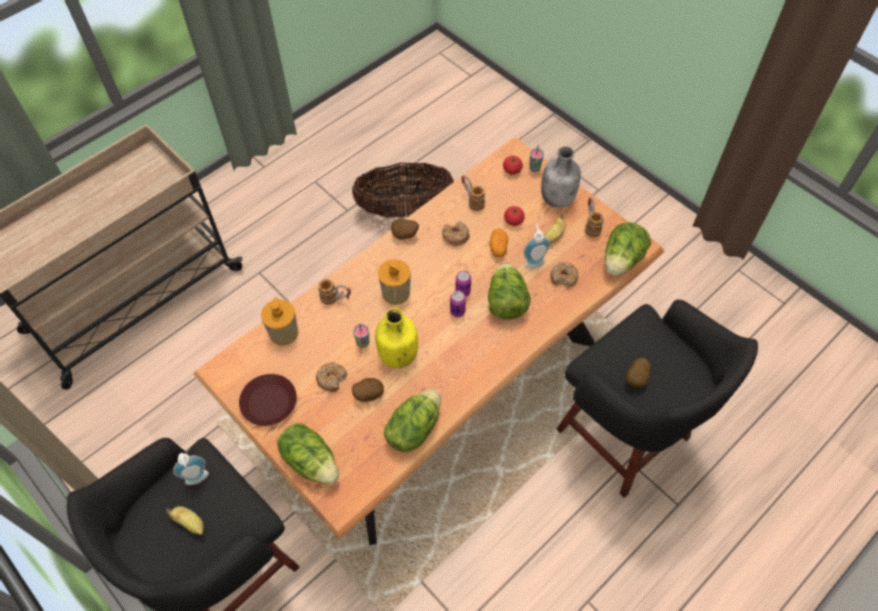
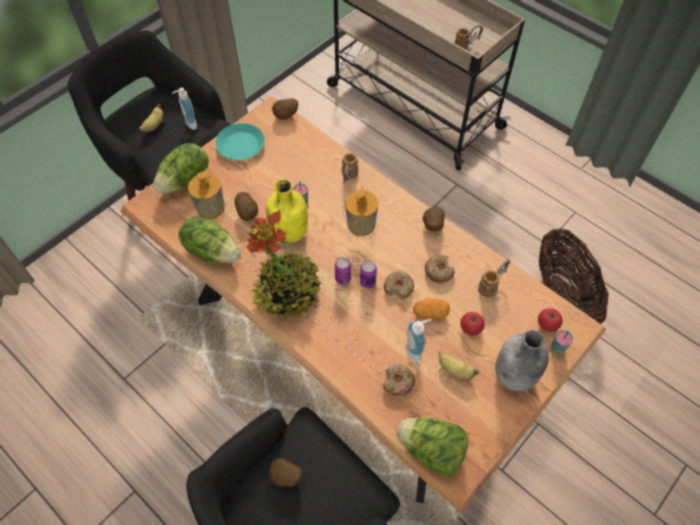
camera: 85 degrees right, 0 degrees up
(234, 355) = (286, 116): none -> potato
(269, 402) = (241, 145): brown plate -> turquoise plate
(284, 332) = (310, 146): soap dispenser -> soap dispenser (210, 207)
(331, 379) = (263, 185): donut -> donut (398, 288)
(469, 358) = (287, 292): none -> potted plant
(506, 302) = (358, 323): lettuce -> none
(590, 225) = (481, 414): mug -> mug (466, 46)

